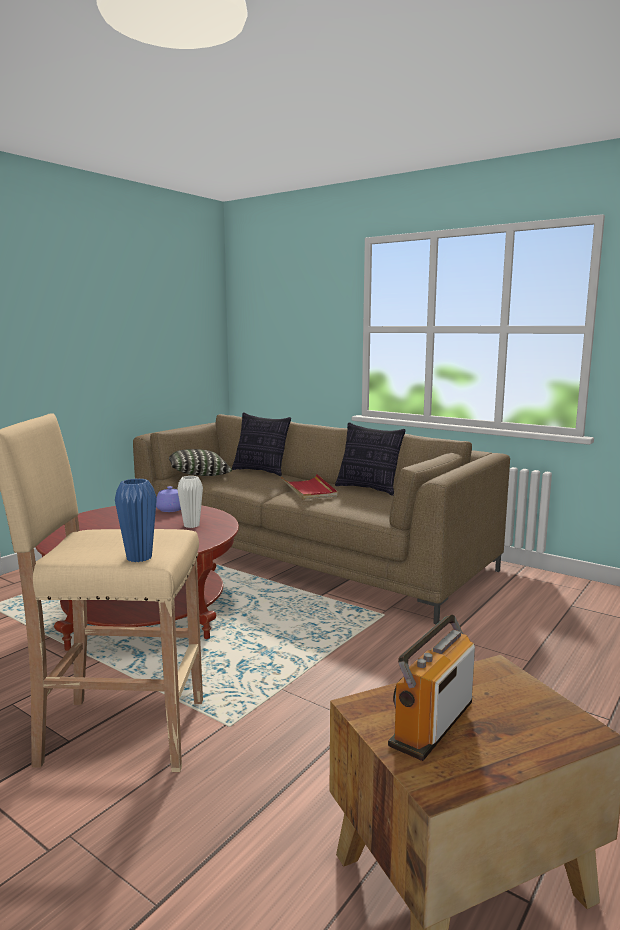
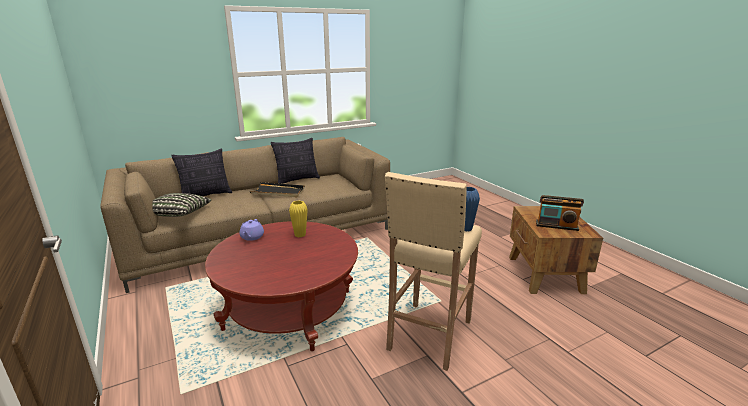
camera: 65 degrees left, 10 degrees up
(191, 525) = (300, 235): white vase -> yellow vase
(309, 490) = (278, 192): red tray -> black tray
(431, 723) = (556, 226): radio -> radio turned 45 degrees counterclockwise

